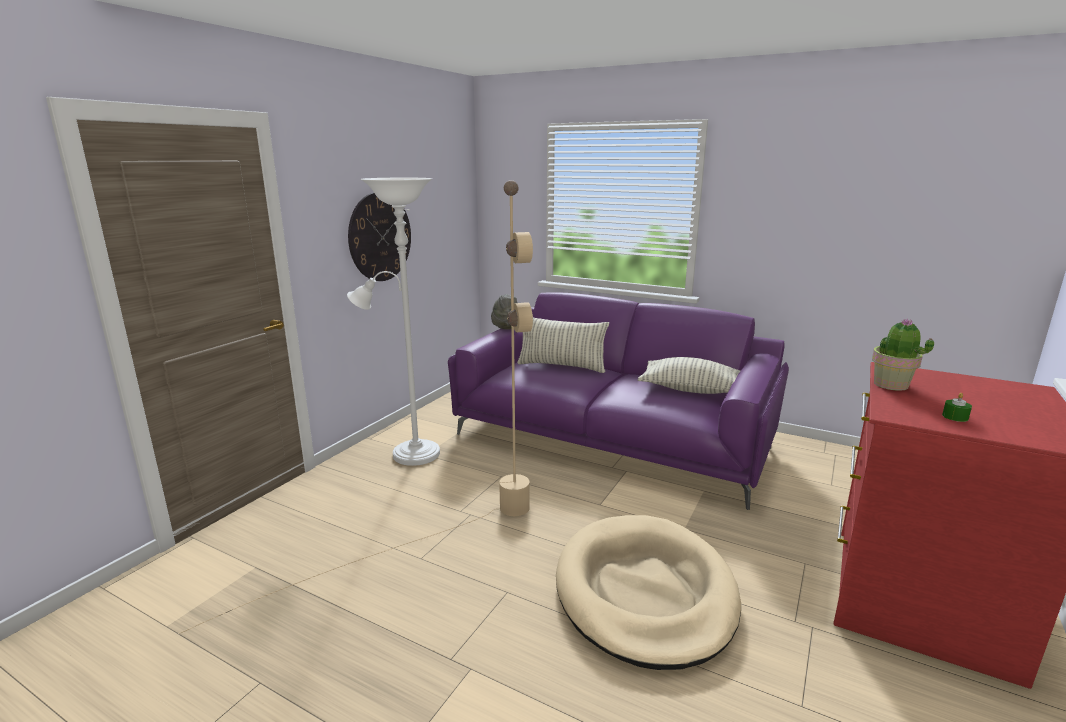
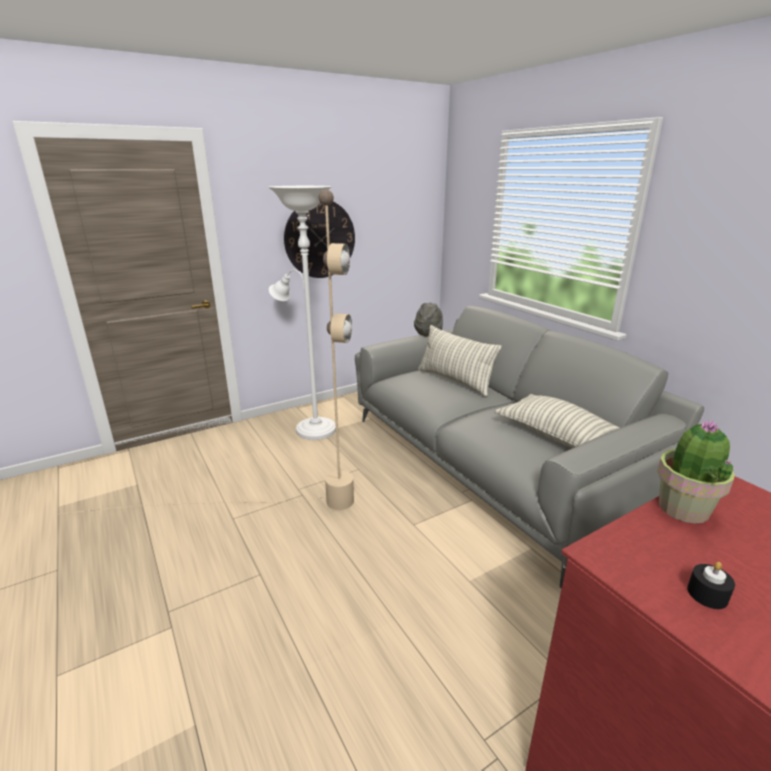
camera: 30 degrees right, 5 degrees up
(613, 439) = (491, 463): purple sofa -> grey sofa
(645, 593) = (365, 629): beige dog bed -> none
(955, 417) = (707, 594): green candle -> black candle

